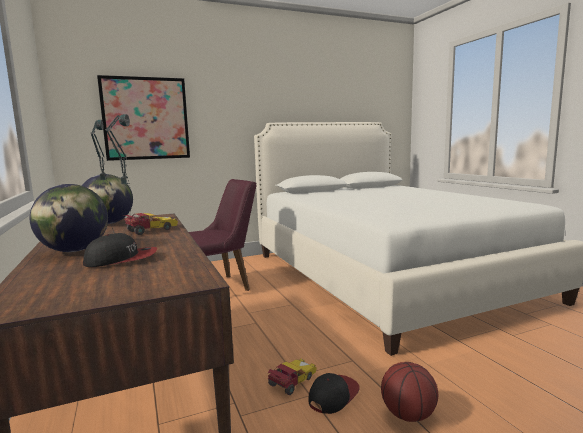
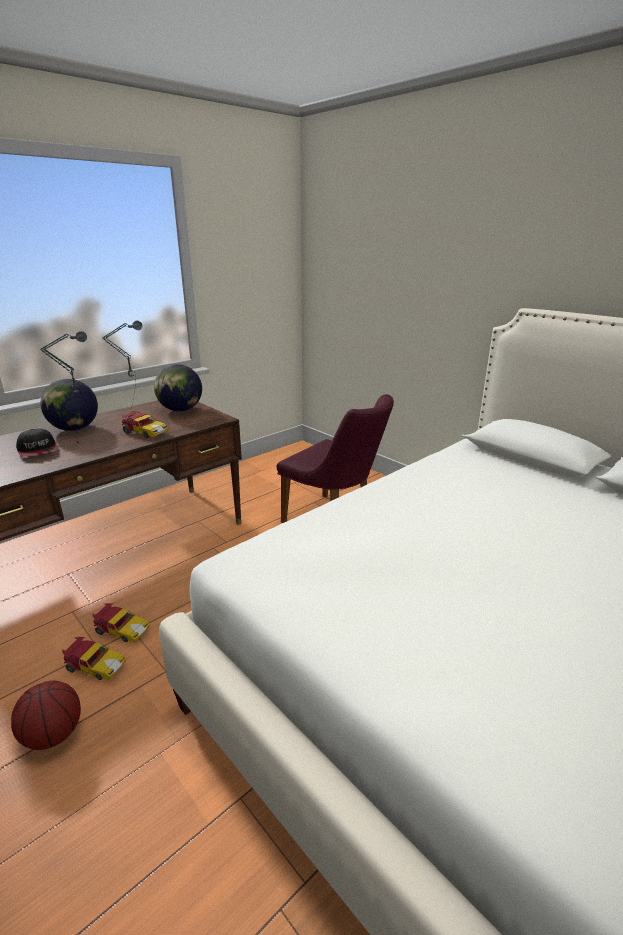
camera: 70 degrees right, 15 degrees up
(146, 118) = (374, 283): picture -> none
(333, 395) = (95, 666): cap -> toy car

